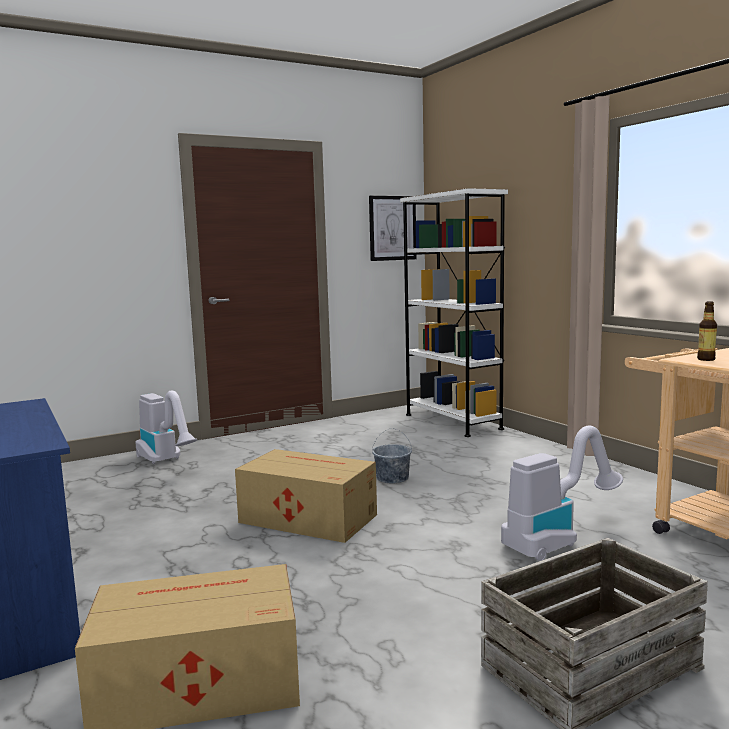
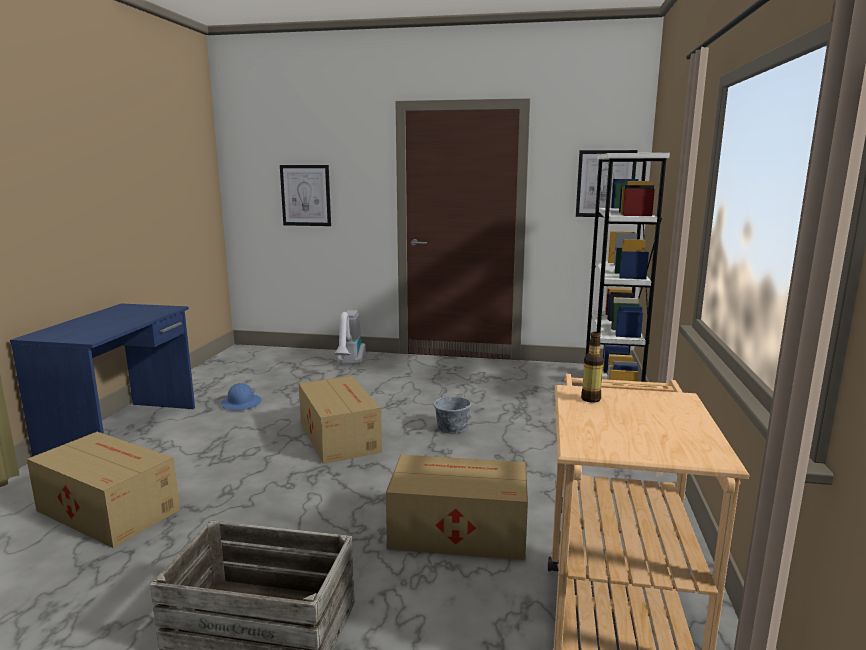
camera: 40 degrees right, 5 degrees up
(60, 250) = (306, 195): none -> picture
(114, 530) = (241, 403): none -> blue hard hat
(557, 538) = (456, 530): vacuum cleaner -> cardboard box

